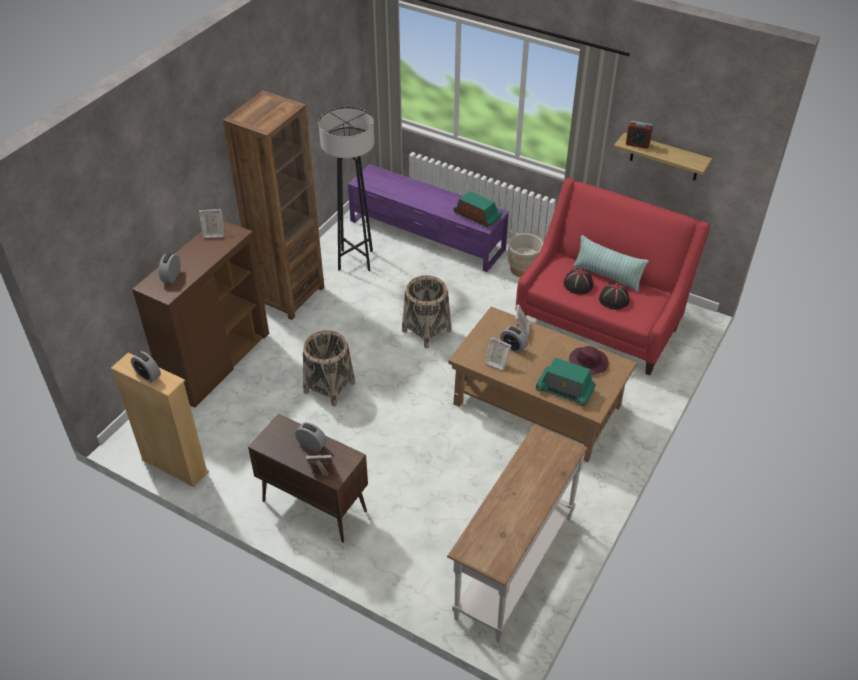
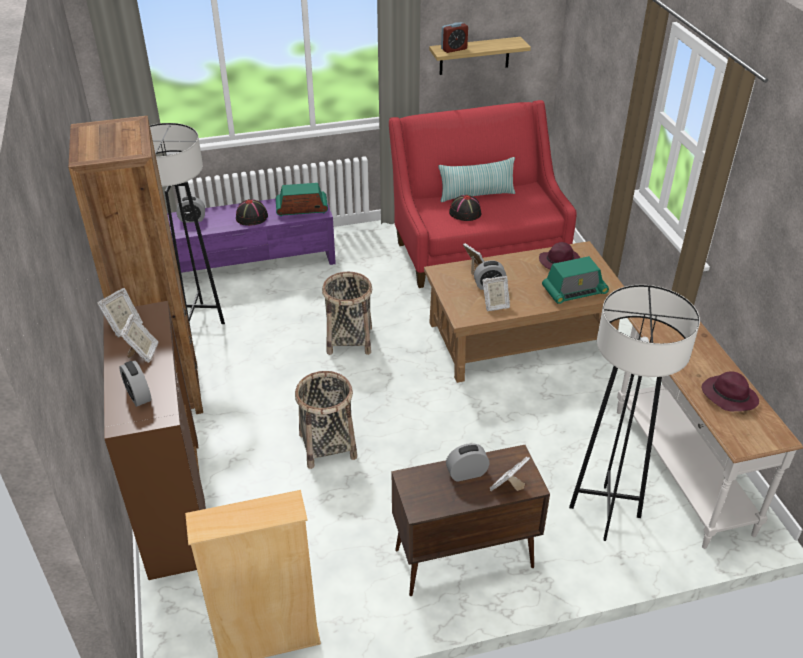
camera: 45 degrees left, 5 degrees down
(148, 375) = (250, 516): alarm clock -> alarm clock (192, 219)
(202, 254) = (143, 353): none -> picture frame
(427, 549) = (605, 512): none -> grey floor lamp
(510, 519) = (728, 396): none -> purple hat
(523, 269) = (363, 245): beige planter -> none
(614, 300) = (507, 208): black hat -> black hat (252, 217)

